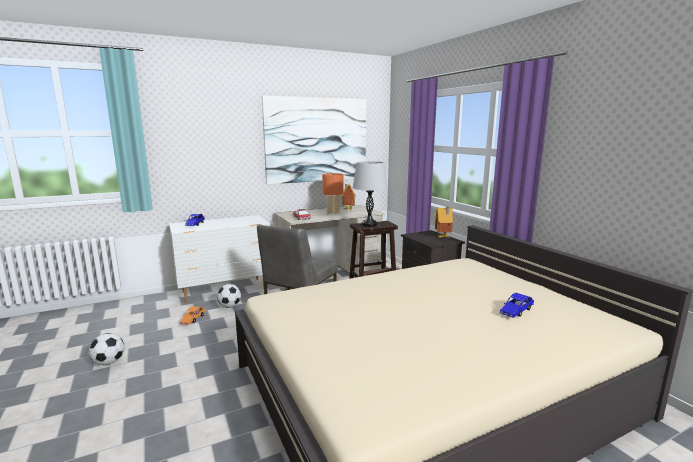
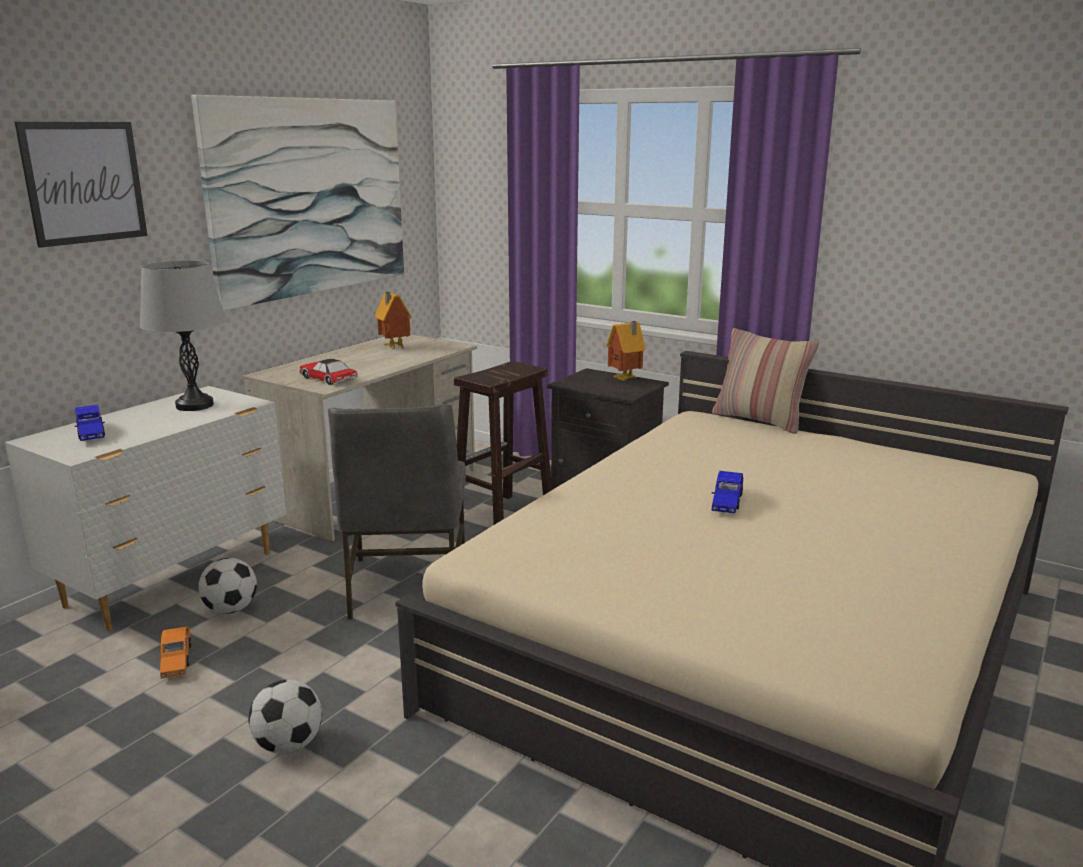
camera: 30 degrees left, 5 degrees up
(109, 362) = (81, 813): football -> football (289, 745)
(211, 128) = (84, 182): none -> picture
(332, 213) = (375, 358): orange table lamp -> none
(369, 224) = (494, 374): grey table lamp -> grey table lamp (194, 405)
(500, 268) = (759, 420): none -> pillow
(516, 311) = (864, 483): blue toy car -> blue toy car (727, 502)

